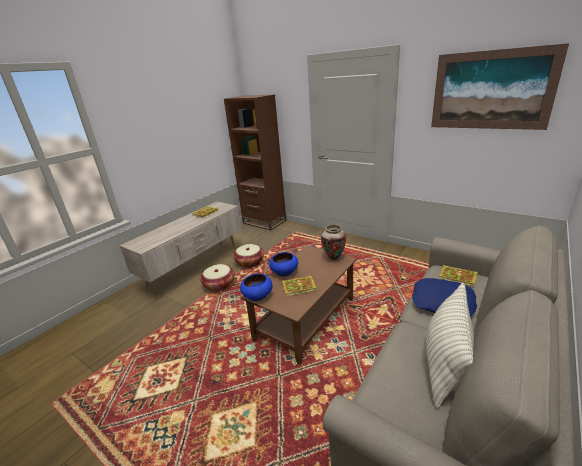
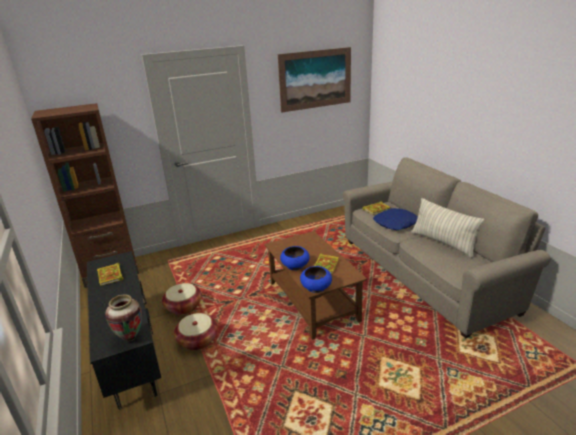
camera: 60 degrees left, 0 degrees up
(195, 267) = (131, 352): beige tv stand -> black tv stand
(334, 258) = (302, 239): vase -> vase (130, 337)

